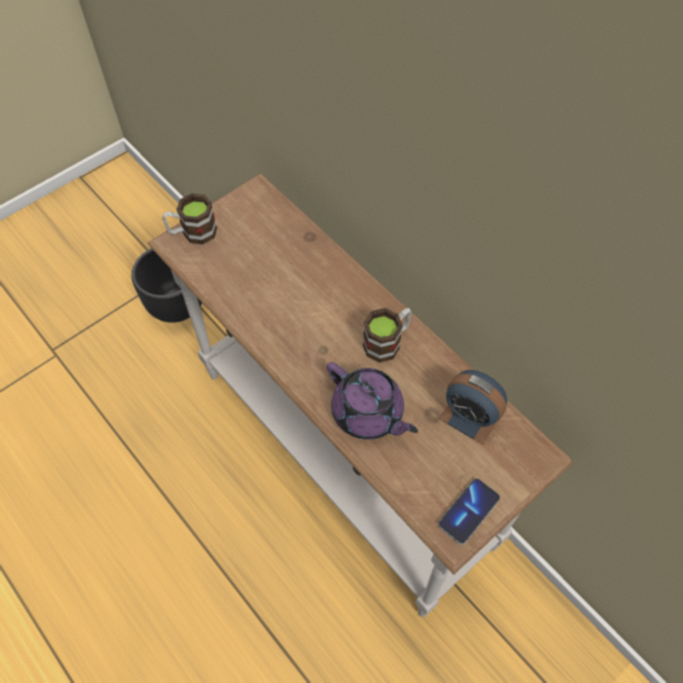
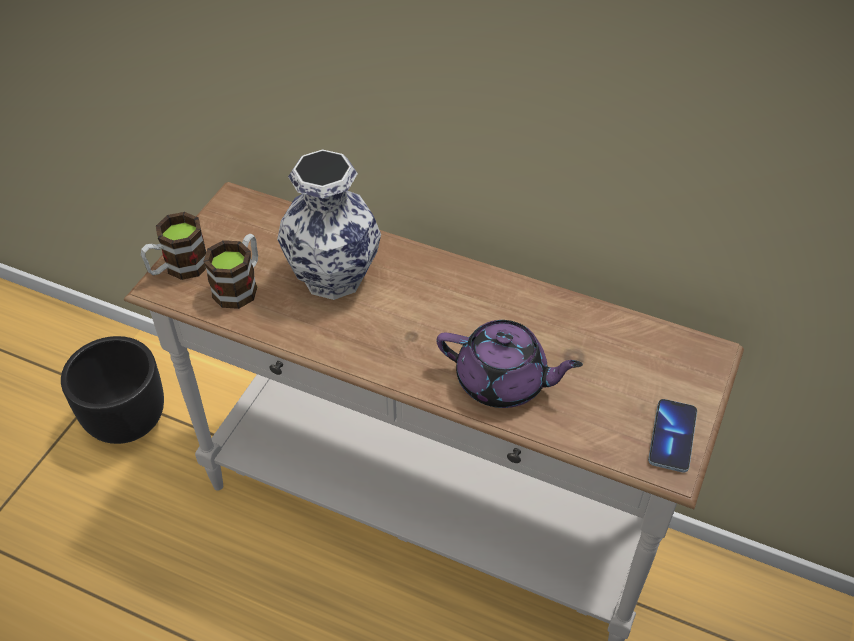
camera: 25 degrees left, 10 degrees down
(294, 279) = (333, 275): none -> vase
(387, 341) = (480, 302): mug -> mug (240, 285)
(470, 416) = (614, 342): alarm clock -> none

